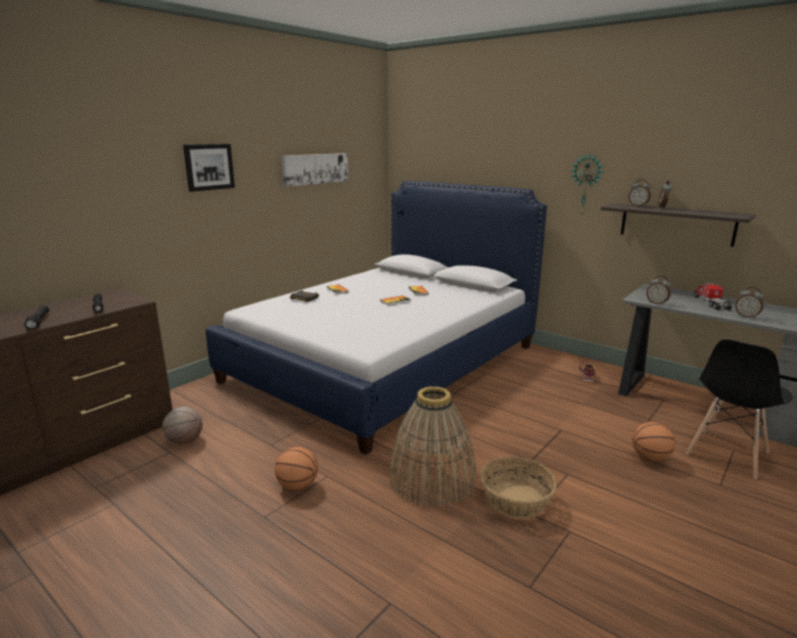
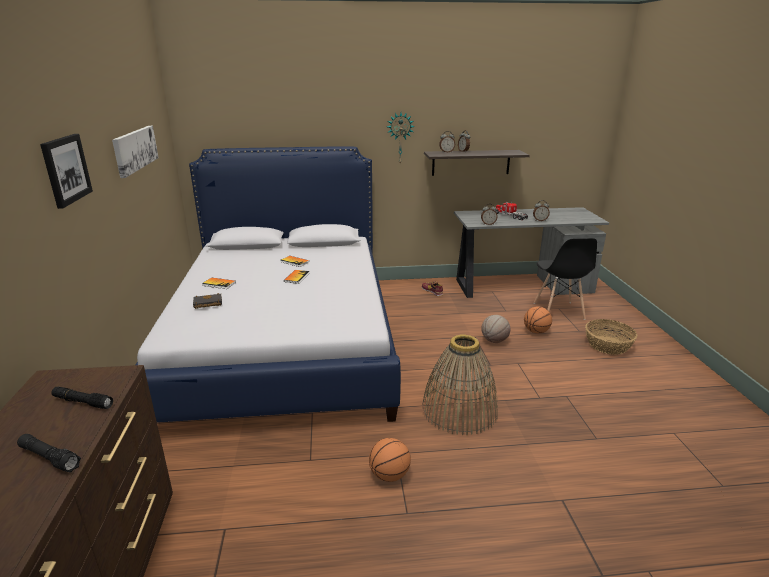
camera: 45 degrees left, 5 degrees up
(185, 441) = (220, 509): basketball -> basketball (494, 341)
(515, 500) = (520, 395): basket -> basket (607, 345)

